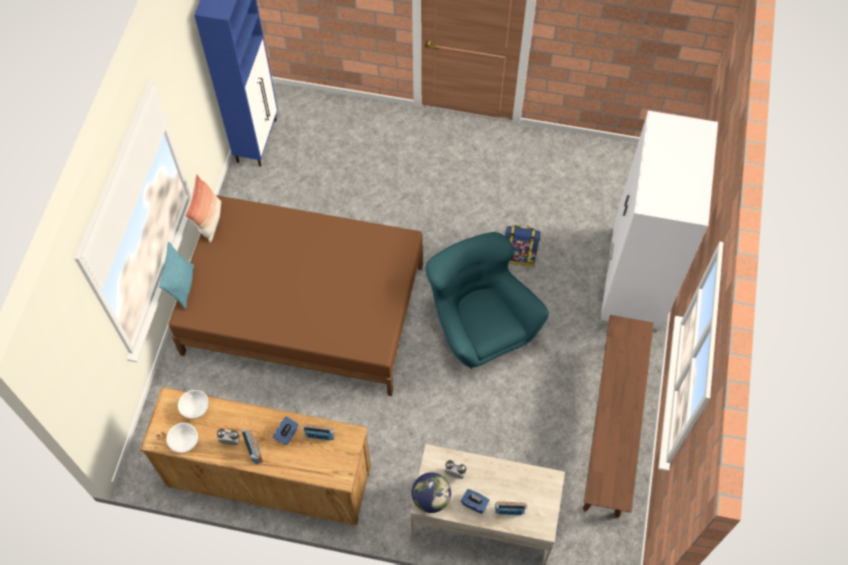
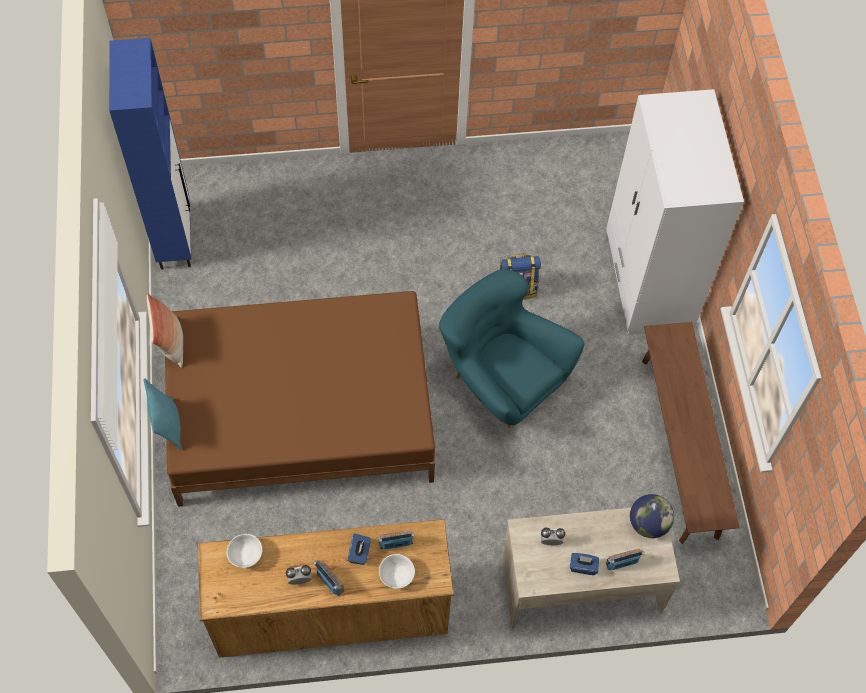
camera: 20 degrees left, 0 degrees up
(184, 441) = (247, 595): white bowl -> white bowl (396, 575)
(431, 498) = (535, 575): globe -> globe (648, 524)

